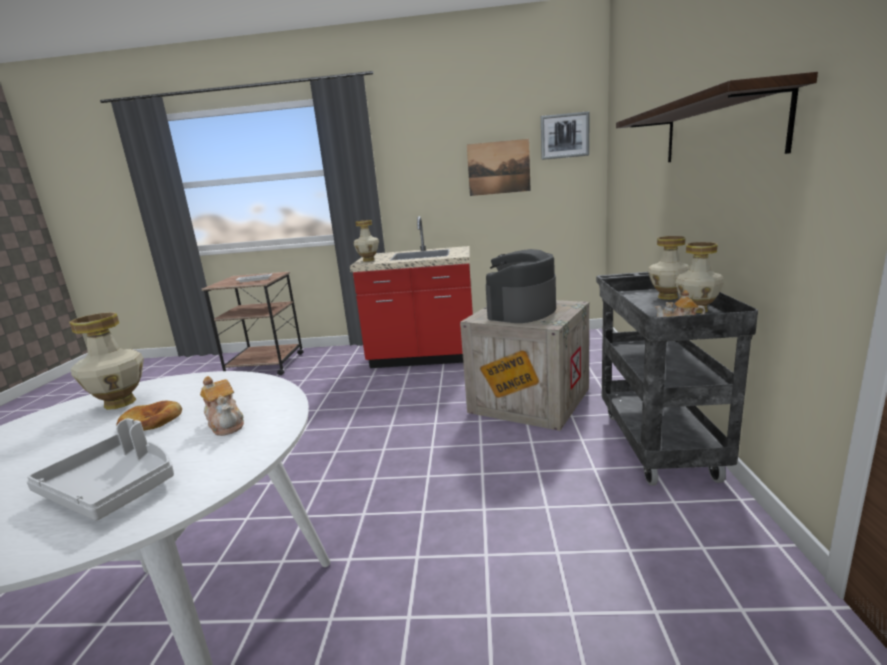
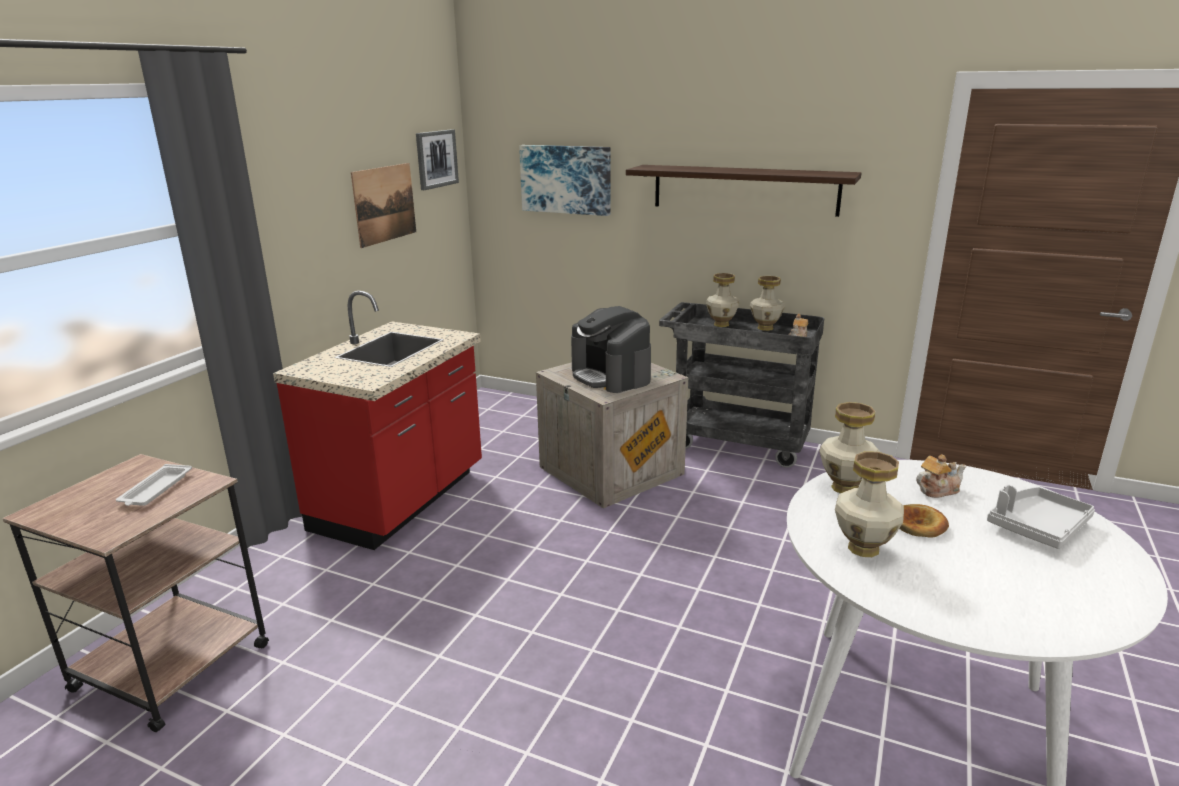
camera: 70 degrees left, 5 degrees up
(368, 260) = (353, 376): vase -> vase (844, 488)
(635, 143) = (566, 179): none -> picture

